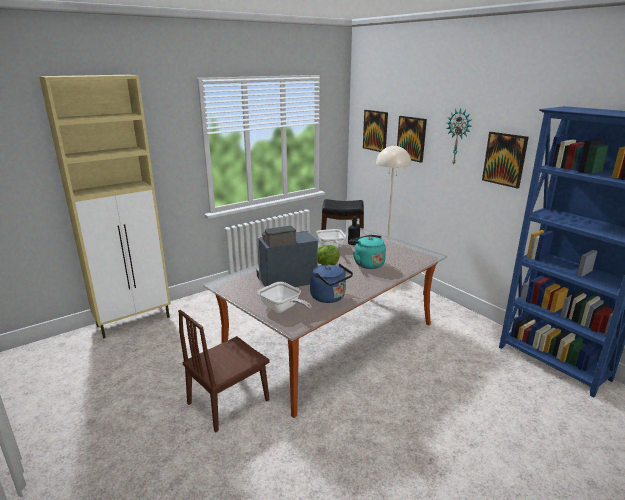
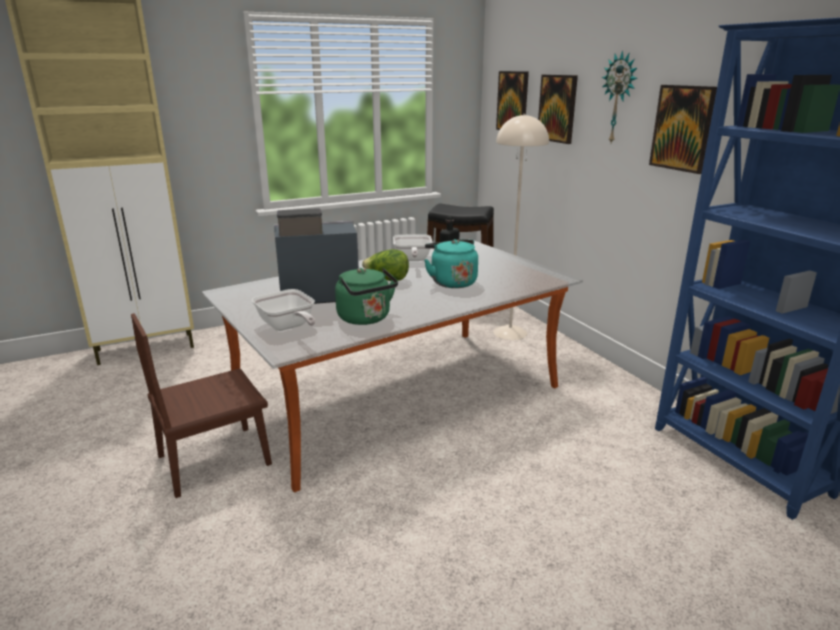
camera: 10 degrees right, 0 degrees up
(330, 297) = (366, 319): blue kettle -> green kettle

